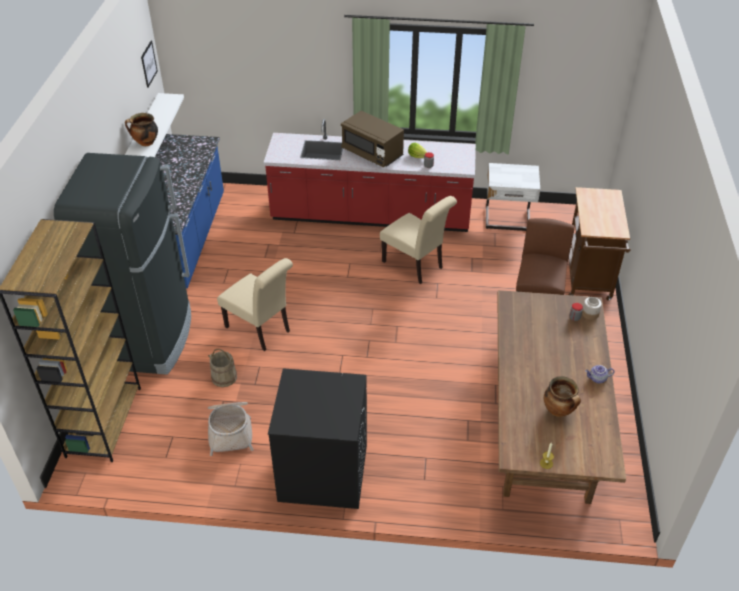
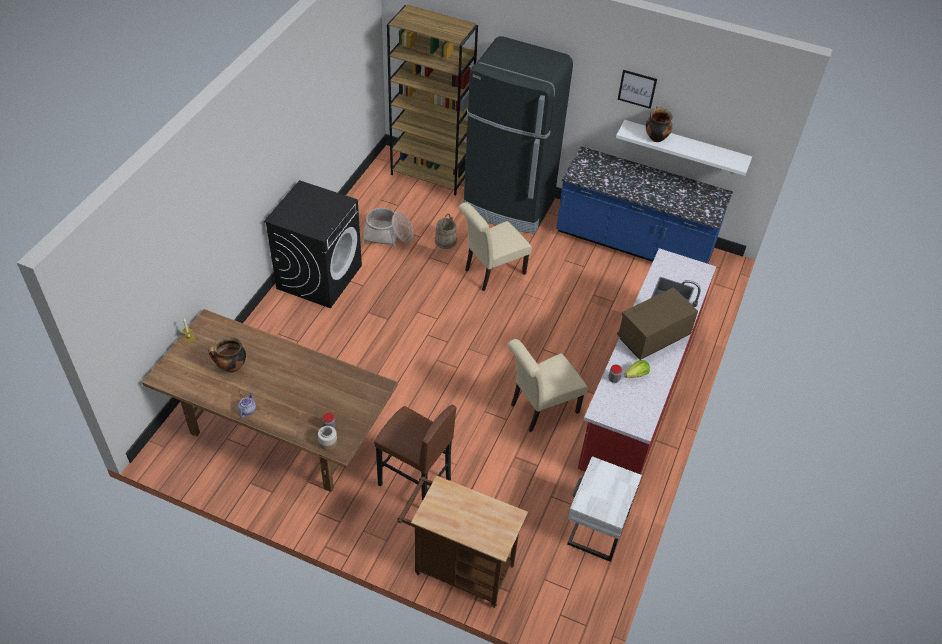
camera: 105 degrees right, 5 degrees up
(149, 64) = (753, 121): picture -> picture (637, 89)

